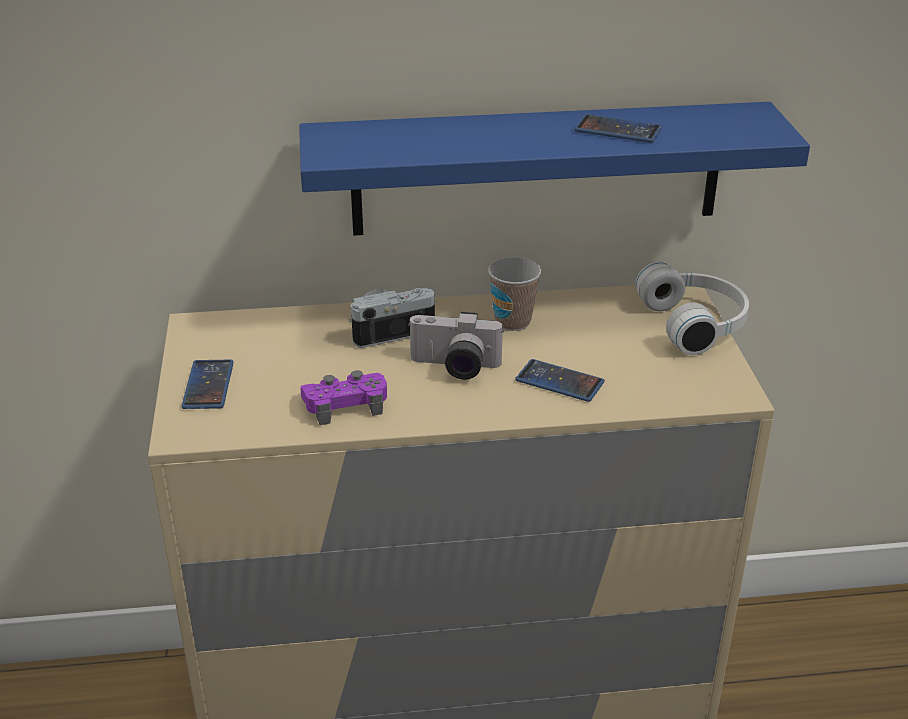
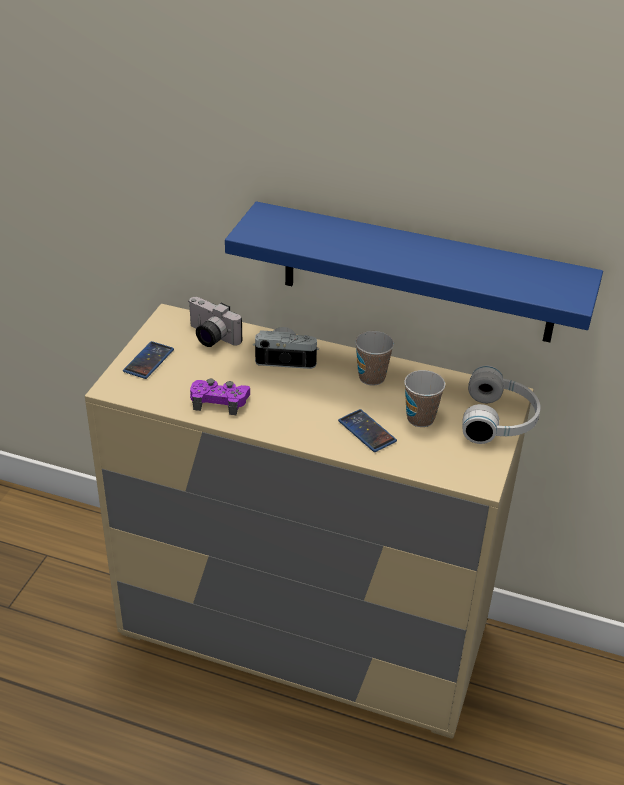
camera: 25 degrees right, 5 degrees up
(454, 368) = (306, 398): camera -> camera (210, 337)
(608, 348) = (420, 418): none -> cup
(618, 130) = (461, 264): phone -> none

